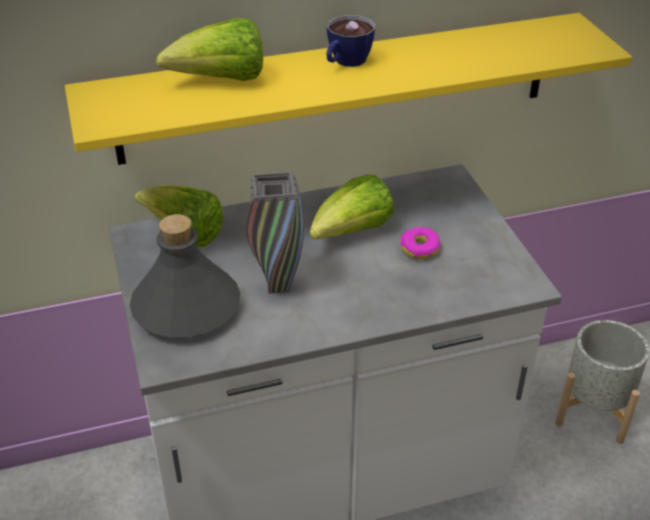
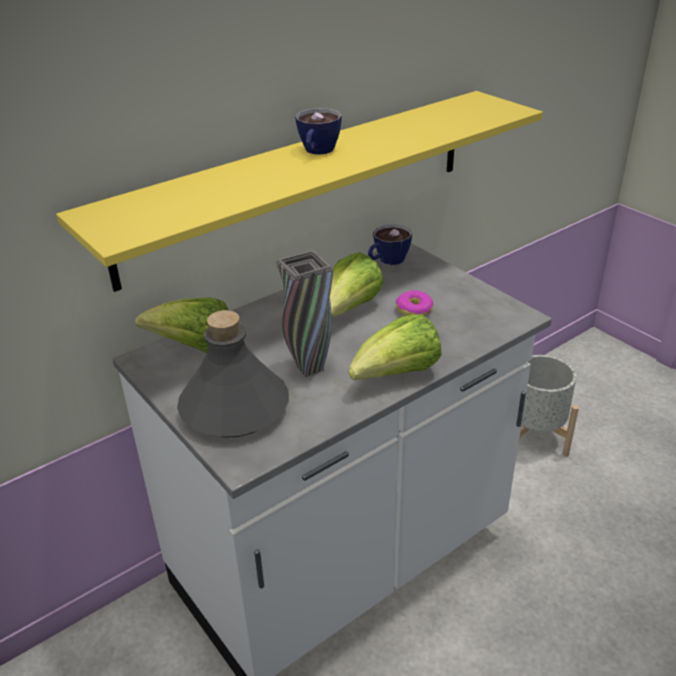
camera: 20 degrees left, 5 degrees down
(221, 81) = (214, 183): lettuce -> lettuce (397, 375)
(426, 185) = (387, 261): none -> cup

